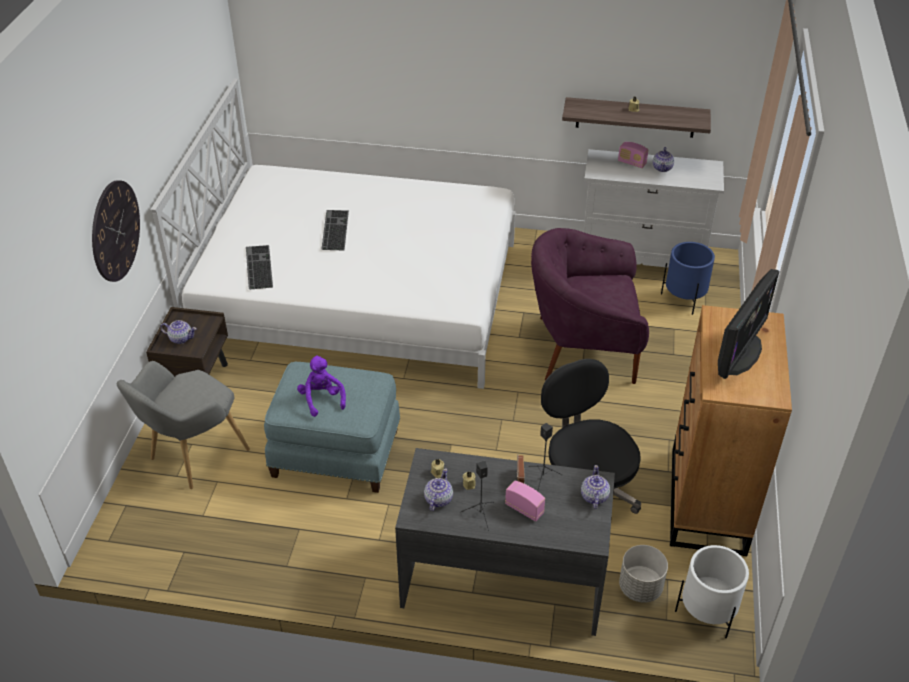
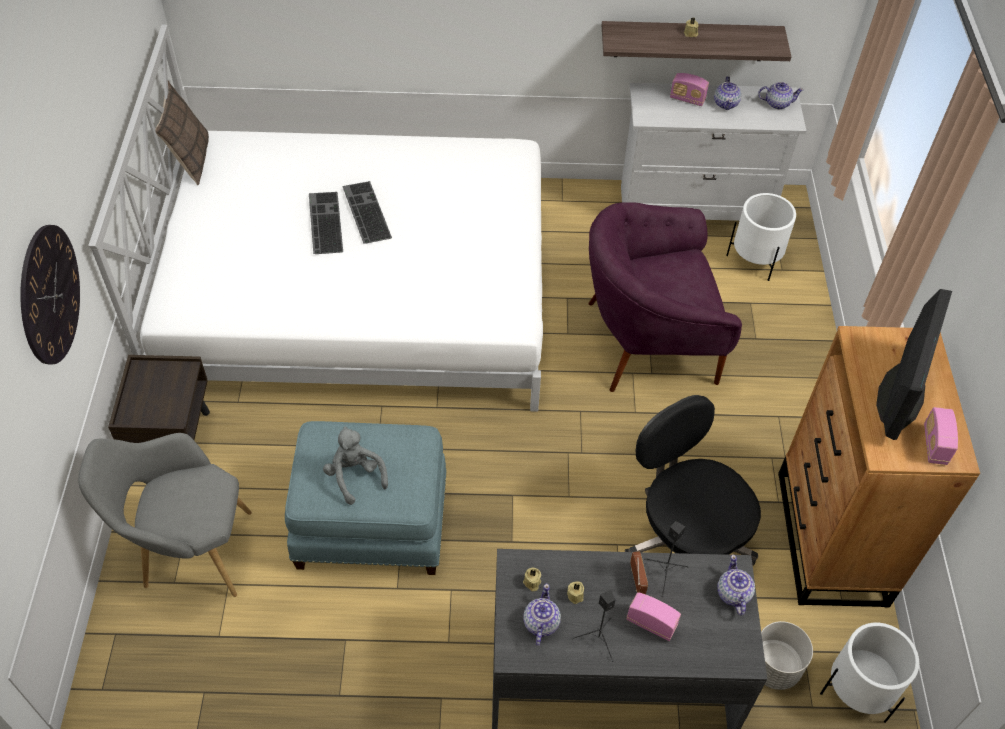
camera: 10 degrees left, 10 degrees up
(180, 338) = (150, 400): teapot -> teapot (777, 103)
(192, 457) = (189, 552): grey armchair -> grey armchair turned 60 degrees clockwise
(243, 182) = (190, 159): none -> pillow
(257, 267) = (234, 287): keyboard -> keyboard (365, 212)
(322, 399) = (355, 476): purple plush toy -> grey plush toy
(684, 299) = (755, 260): blue planter -> white planter
(759, 388) = (934, 445): none -> radio

